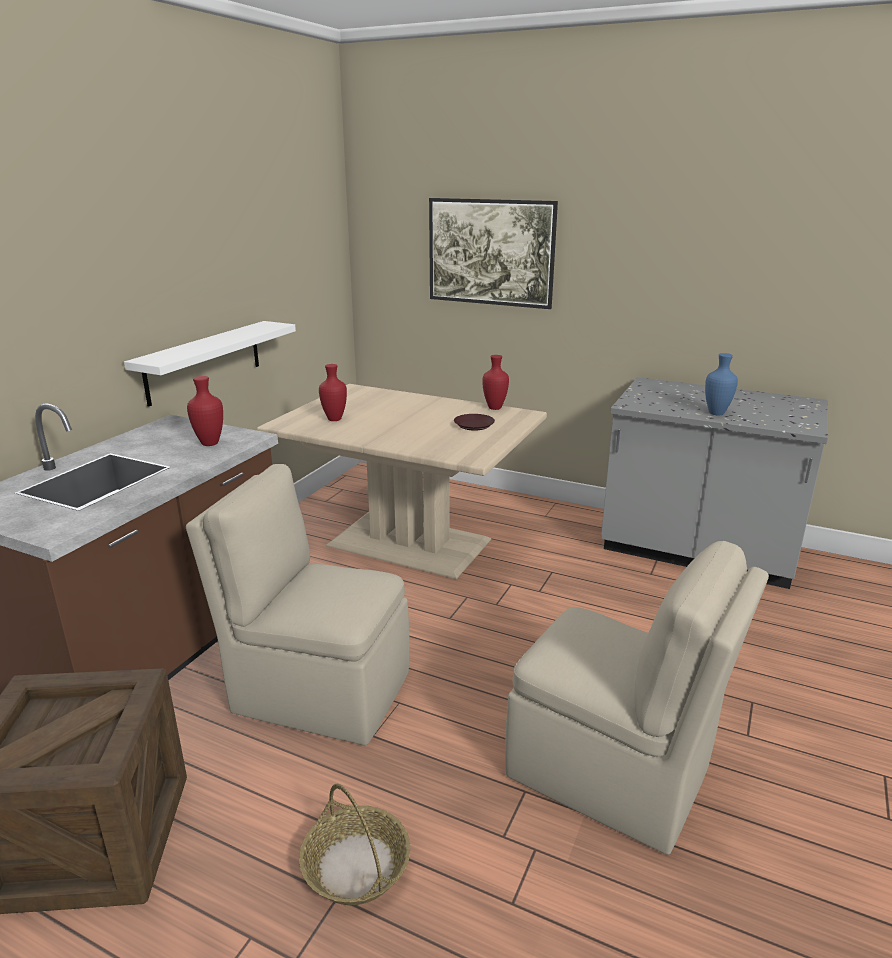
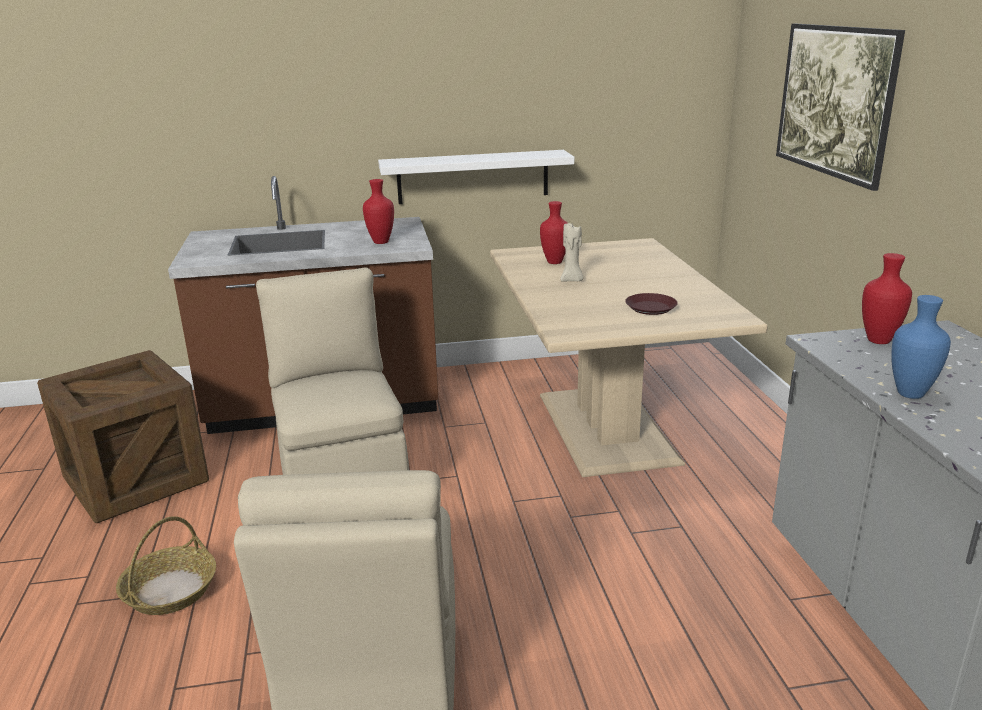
camera: 55 degrees right, 0 degrees up
(382, 426) = (572, 280): none -> beige candle
(495, 408) = (721, 302): red vase -> red vase (879, 341)

